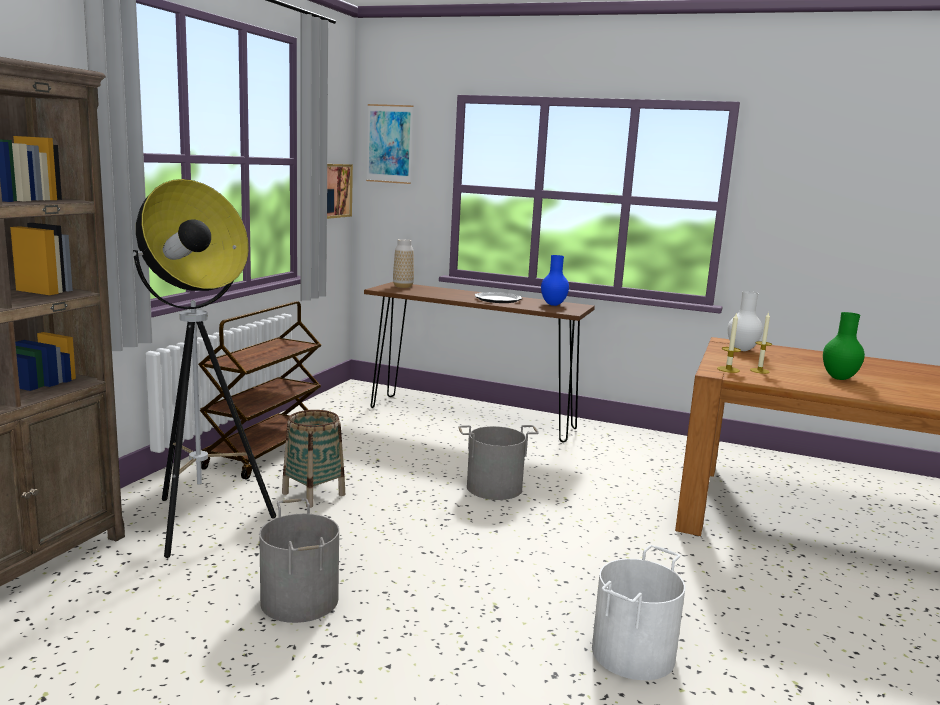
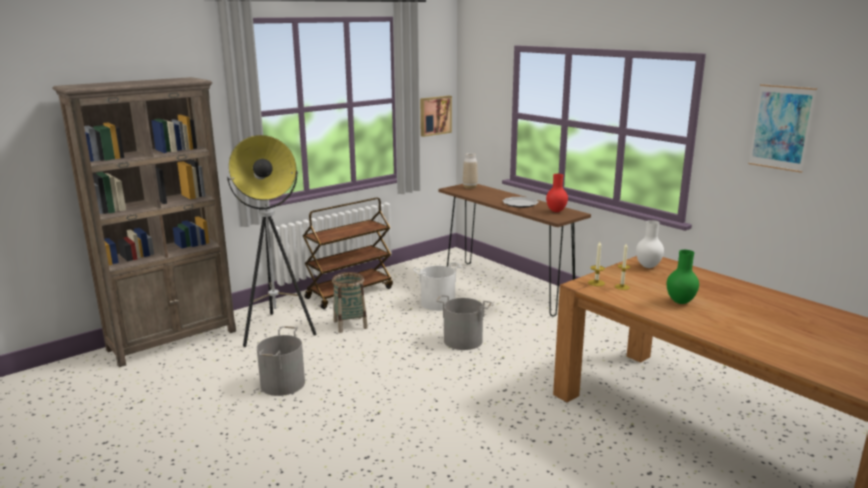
camera: 30 degrees right, 5 degrees up
(389, 144) = (476, 80): picture -> picture (781, 127)
(554, 304) = (556, 211): blue vase -> red vase
(631, 652) = (424, 458): white bucket -> white bucket (437, 303)

